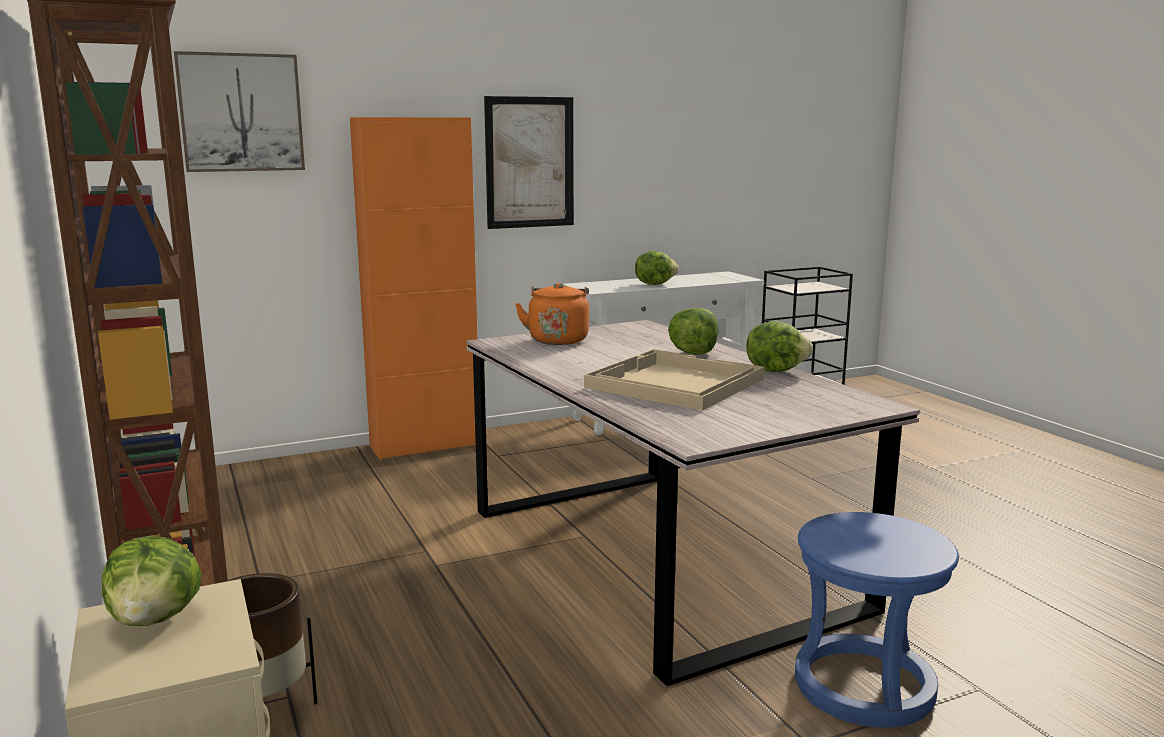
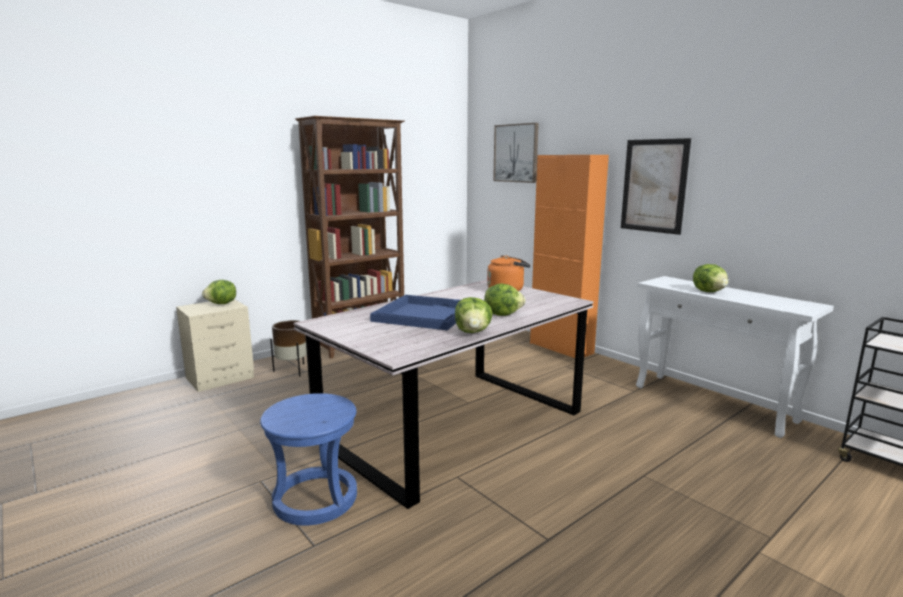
camera: 75 degrees right, 0 degrees up
(673, 383) = (424, 314): beige tray -> blue tray

